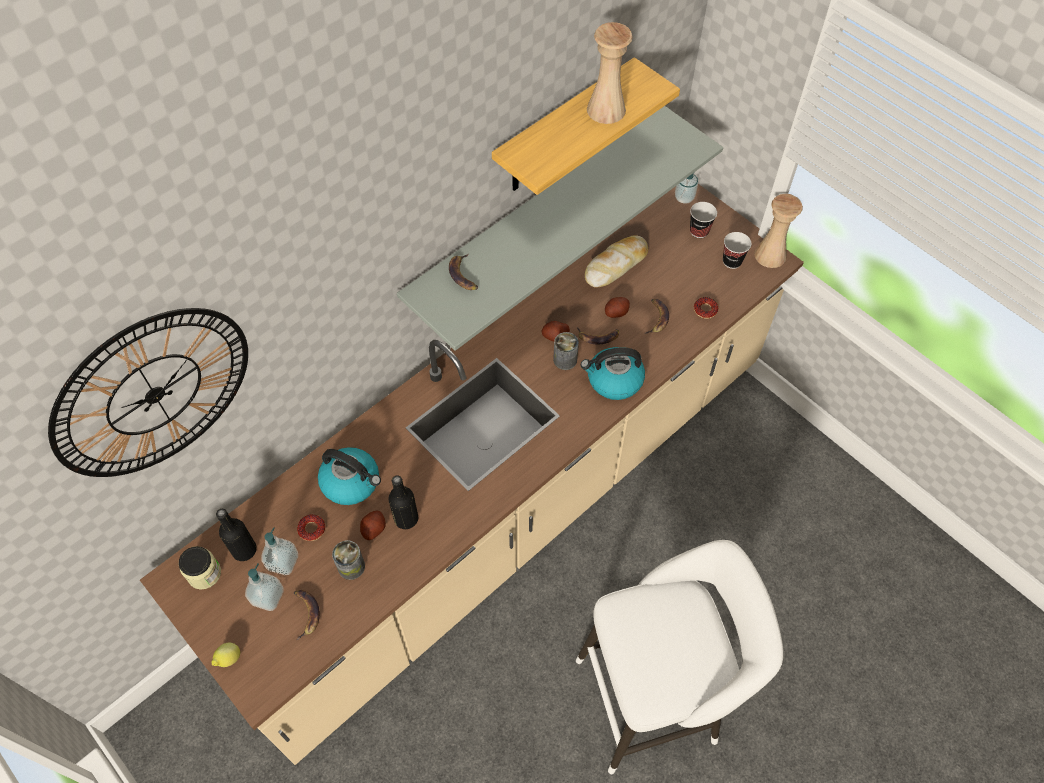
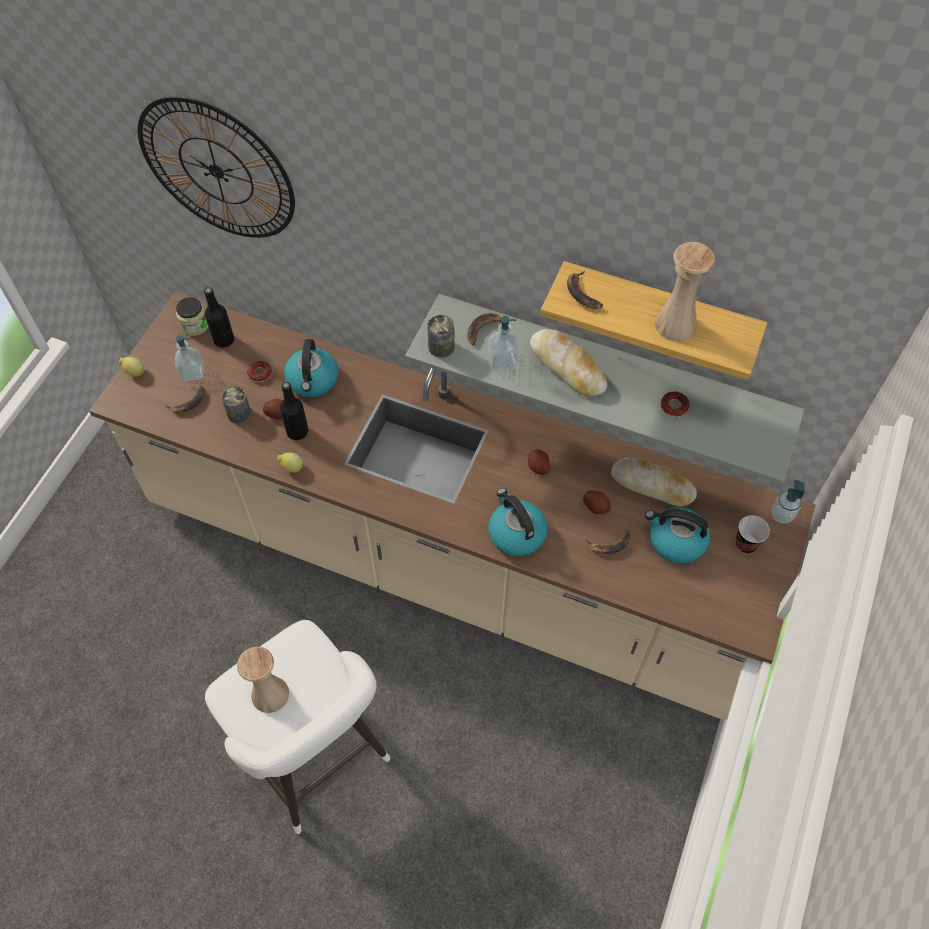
camera: 65 degrees right, 0 degrees up
(283, 562) = (224, 368): soap dispenser -> soap dispenser (503, 360)
(446, 539) = (291, 468): none -> lemon
(540, 232) = (567, 367): none -> bread
(565, 360) = (516, 484): can -> can (441, 347)
(598, 337) = (558, 501): banana -> banana (583, 293)
(675, 273) = (675, 541): none -> kettle
(705, 310) = (647, 584): donut -> donut (674, 406)
(732, 261) = (726, 589): cup -> none
(770, 255) = (759, 623): beige vase -> beige vase (270, 694)

